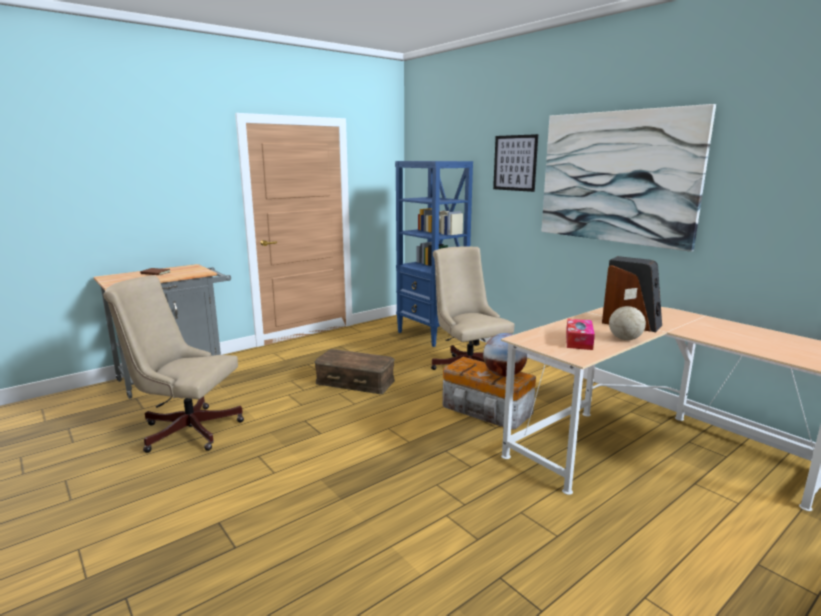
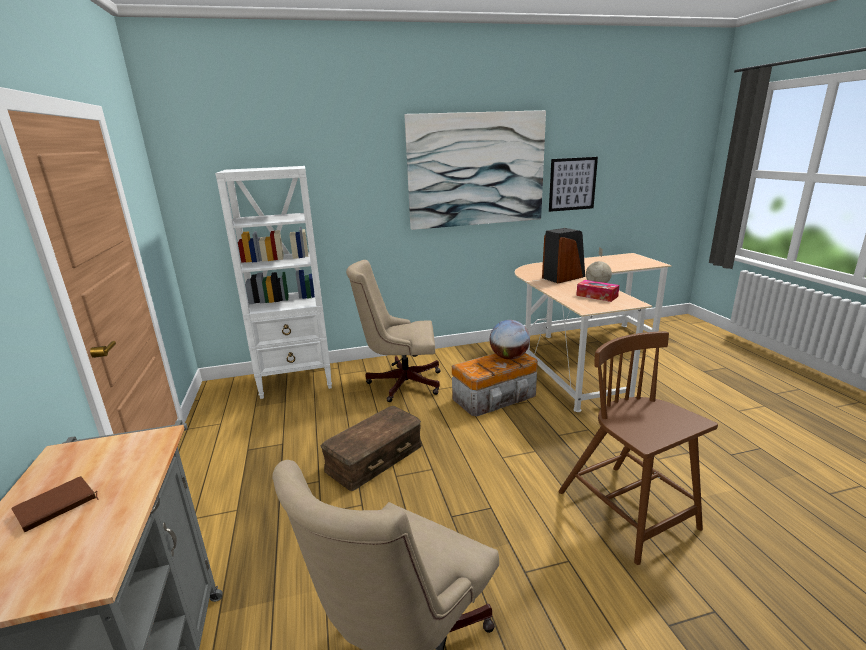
camera: 65 degrees left, 5 degrees up
(344, 498) = (628, 512): none -> brown chair
(431, 335) = (297, 381): blue bookcase -> white bookcase
(515, 163) = (364, 164): picture -> picture (572, 184)

